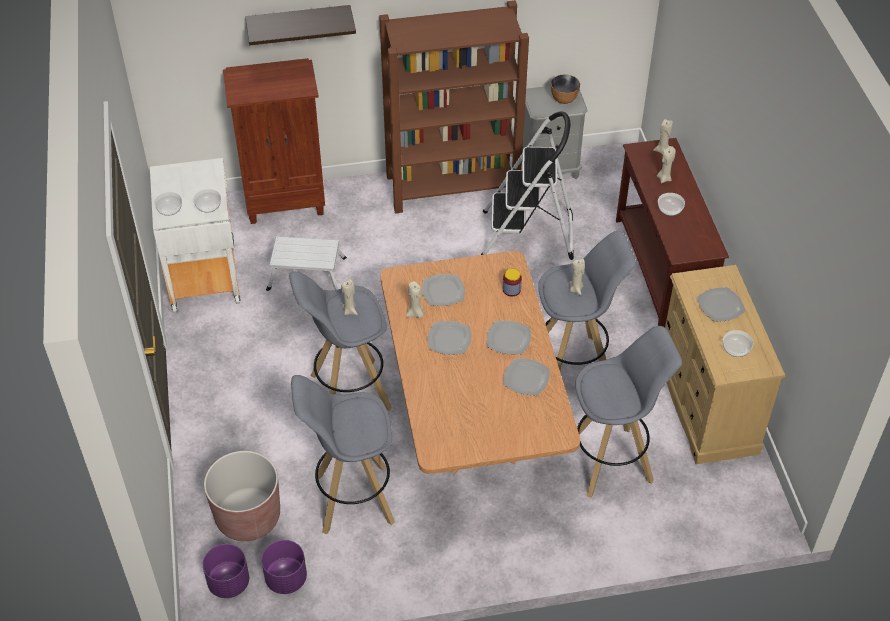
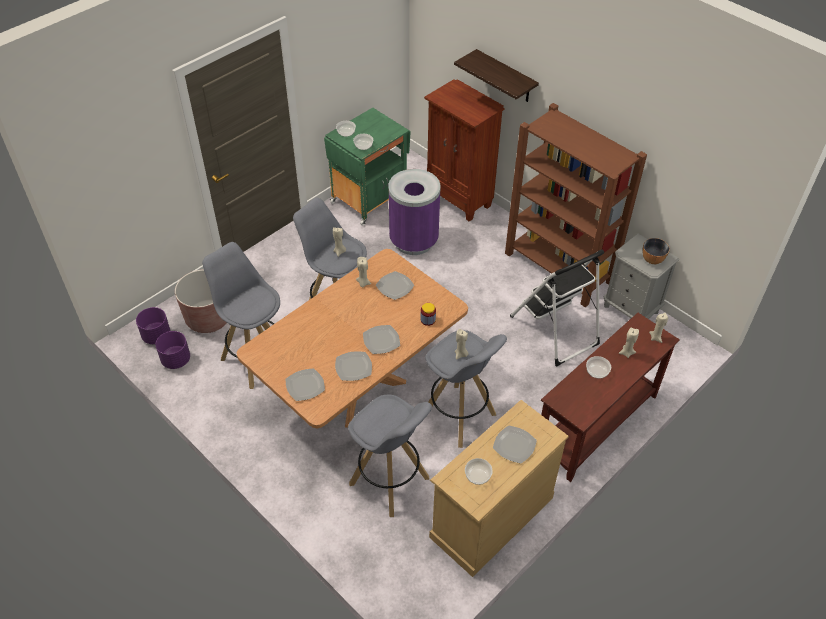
camera: 55 degrees right, 0 degrees up
(204, 276) = (369, 199): white cart -> green cart
(307, 273) = (414, 241): white step ladder -> purple trash can
(449, 339) = (354, 310): plate -> plate (304, 385)

